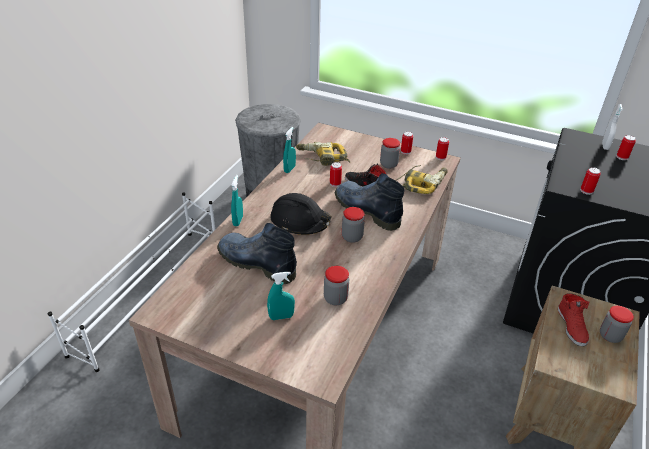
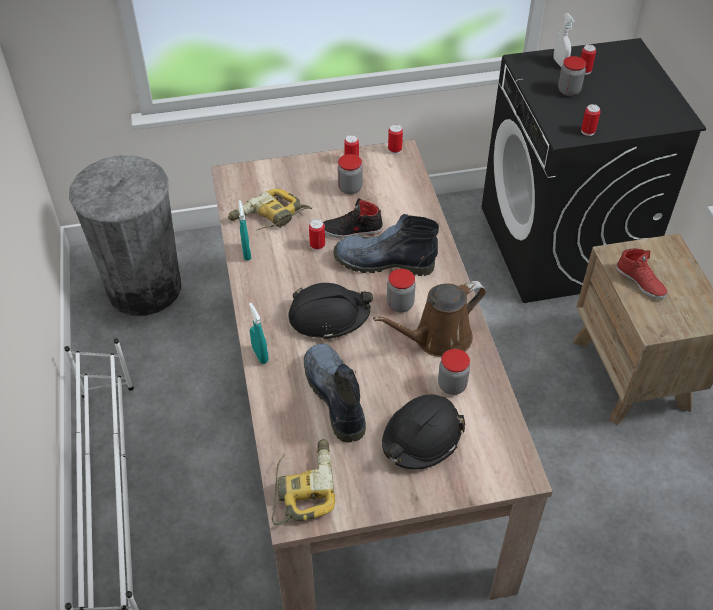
camera: 35 degrees left, 10 degrees up
(255, 263) = (334, 395): boot -> boot turned 75 degrees clockwise
(281, 317) = (421, 438): turquoise spray bottle -> black hard hat
(355, 268) = (437, 339): none -> brown watering can
(421, 183) = (405, 195): power drill -> power drill (303, 486)
(610, 336) = (675, 273): jar -> jar (569, 91)

